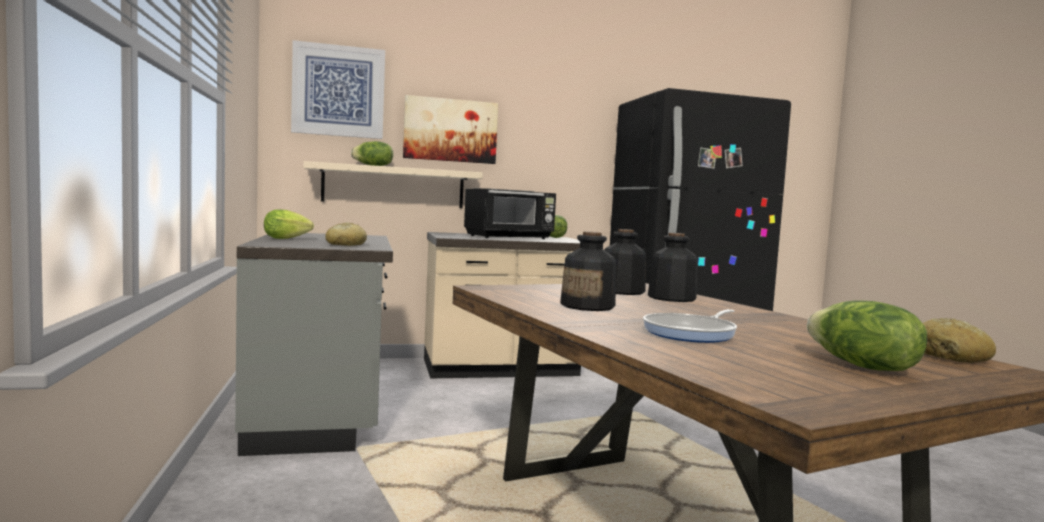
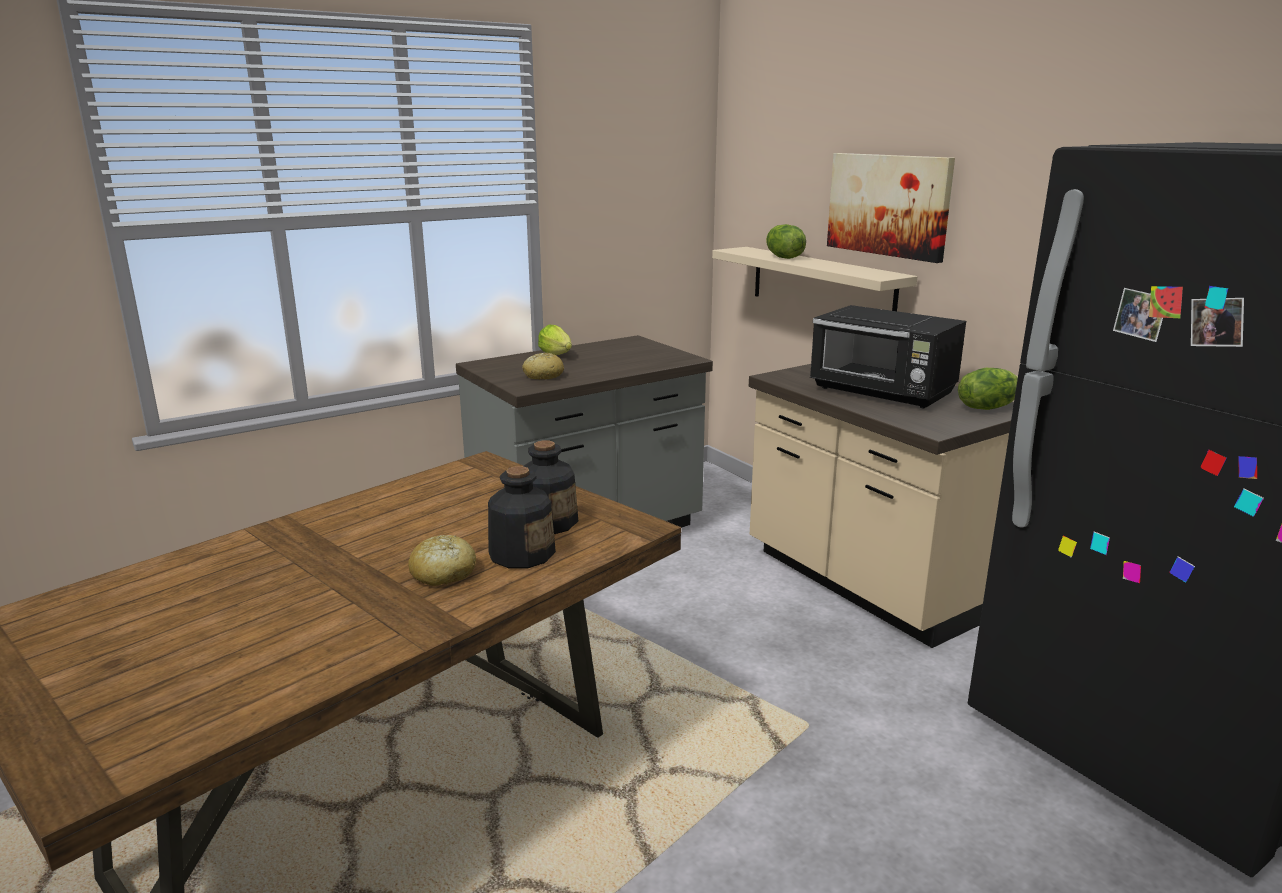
camera: 70 degrees right, 15 degrees up
(338, 91) = (775, 152): picture -> none
(588, 306) = (398, 519): bottle -> none
(692, 333) = (262, 578): frying pan -> none
(862, 366) = (113, 666): lettuce -> none
(951, 357) = (175, 738): bread -> bread (443, 573)

